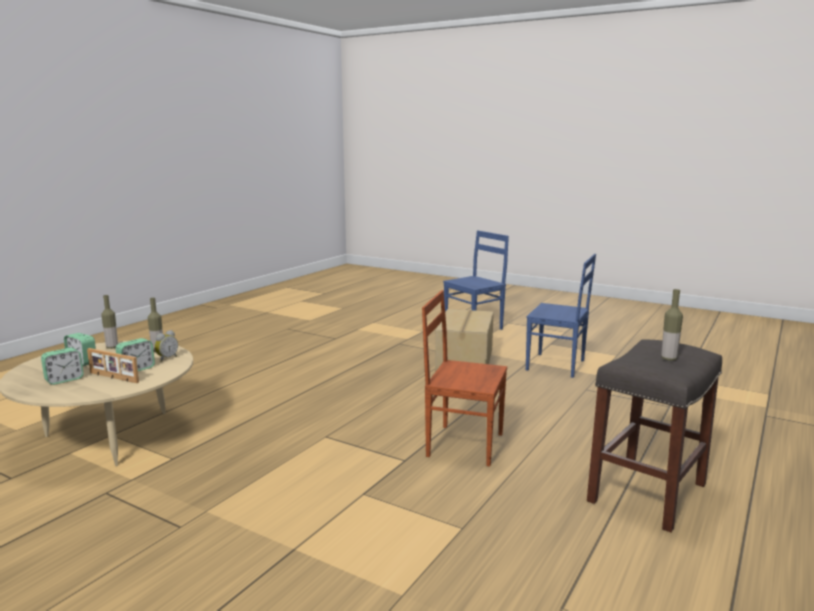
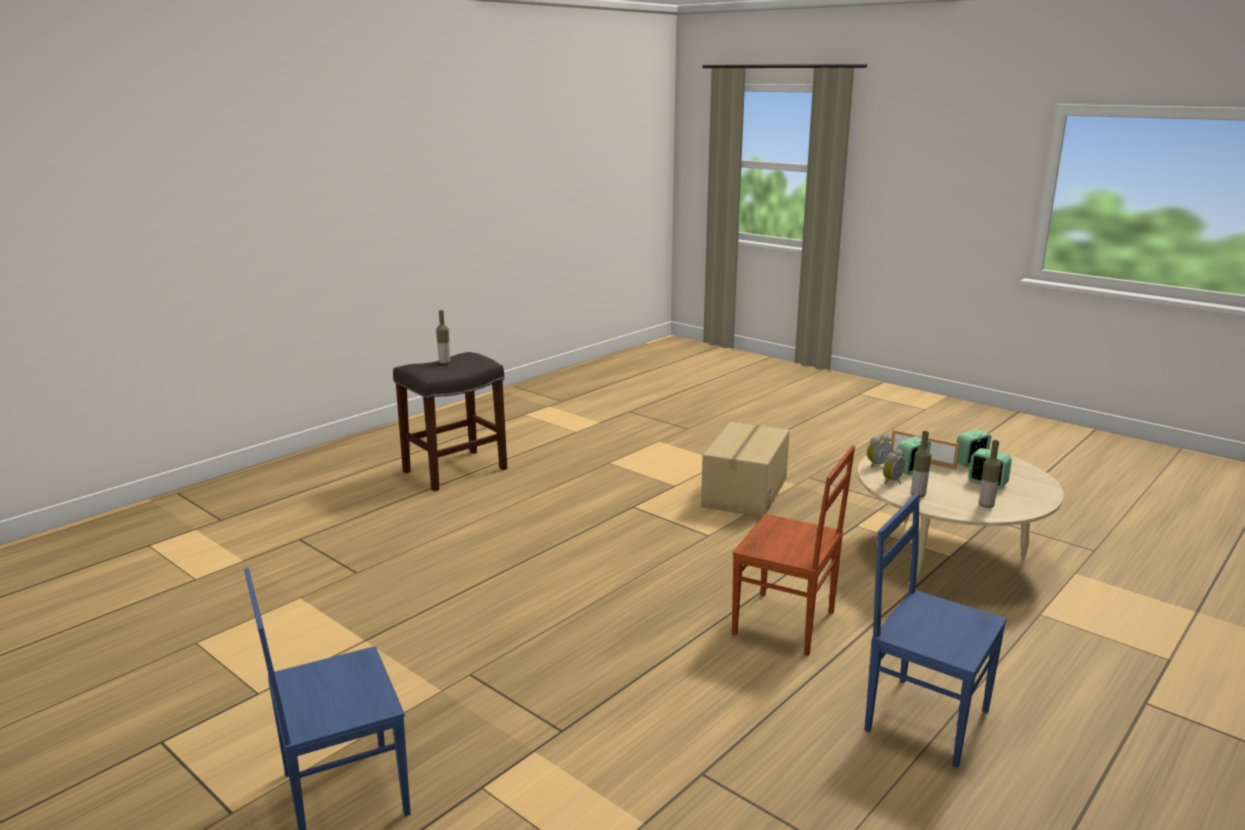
camera: 170 degrees left, 5 degrees up
(165, 371) = (876, 464): none -> alarm clock
(464, 444) = (569, 516): brown chair -> brown chair (785, 624)
(466, 360) = (466, 654): cardboard box -> cardboard box (743, 492)
(556, 366) = (333, 624): blue chair -> blue chair (925, 718)

